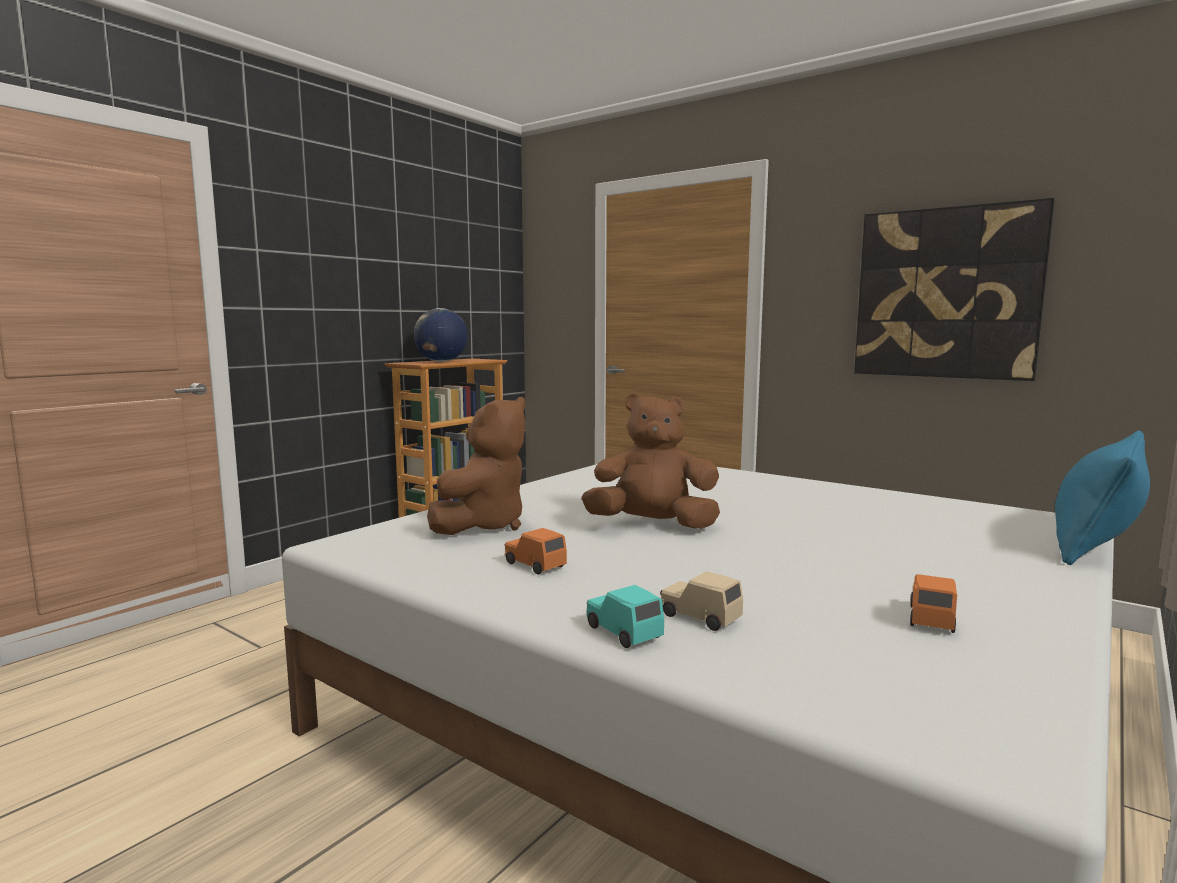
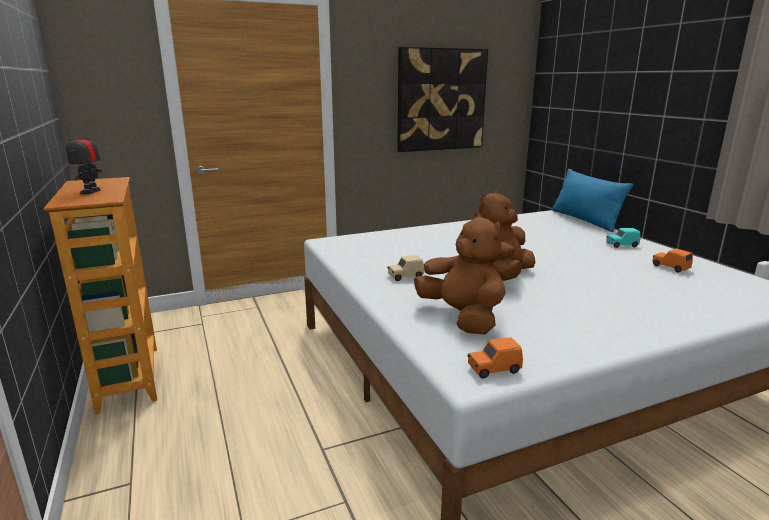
camera: 60 degrees left, 10 degrees up
(441, 361) = (91, 192): globe -> toy robot
(535, 565) = (566, 320): orange toy car -> orange toy car (493, 369)
(623, 632) = (683, 321): turquoise toy car -> turquoise toy car (621, 245)
(700, 617) = (663, 302): beige toy car -> beige toy car (405, 276)

